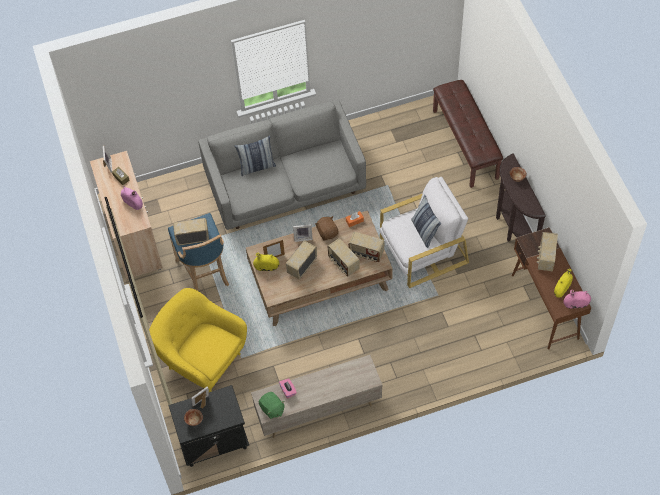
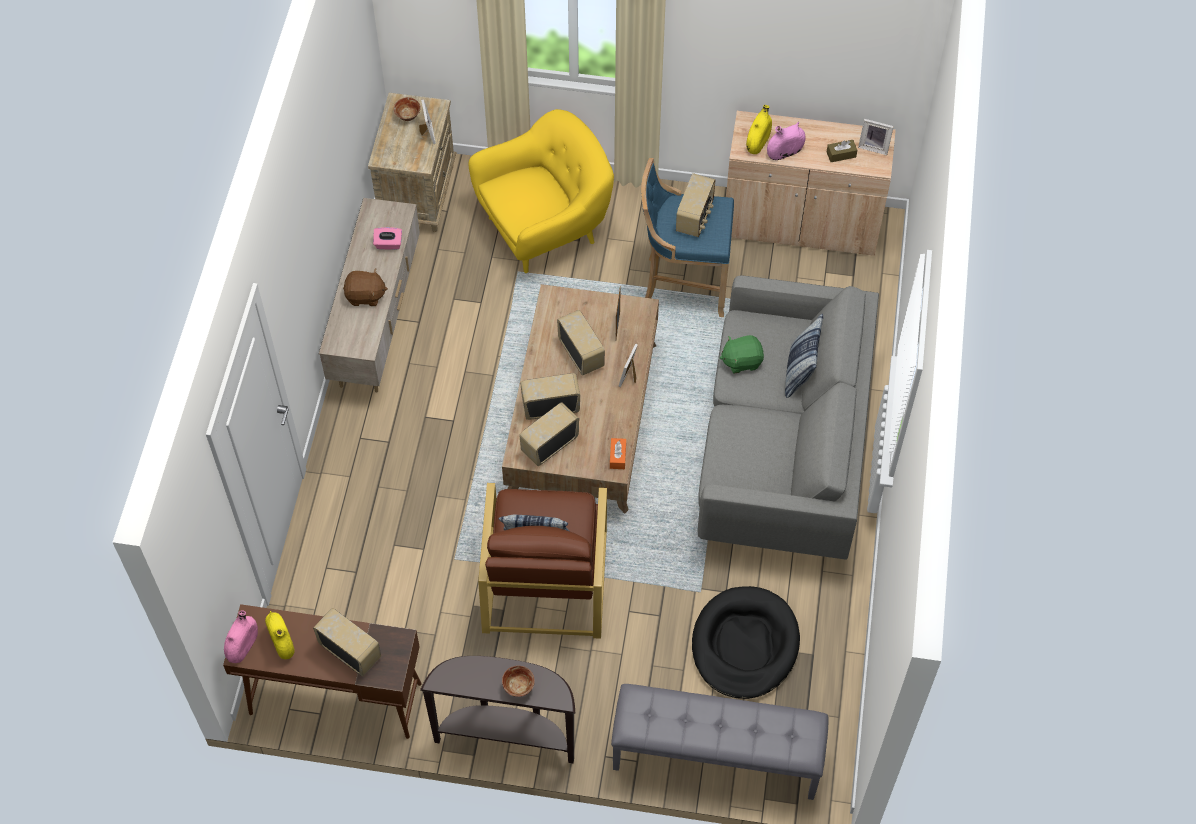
camera: 115 degrees right, 0 degrees up
(212, 441) = (418, 194): black nightstand -> beige nightstand
(266, 267) = (607, 310): yellow vase -> yellow vase (758, 142)
(272, 409) = (375, 216): green plush toy -> green plush toy (741, 361)
(327, 232) = (619, 411): brown plush toy -> brown plush toy (365, 296)
(403, 156) = (744, 645): none -> black dog bed
(423, 250) = (545, 579): white armchair -> brown armchair
(466, 144) = (716, 757): brown bench -> grey bench

